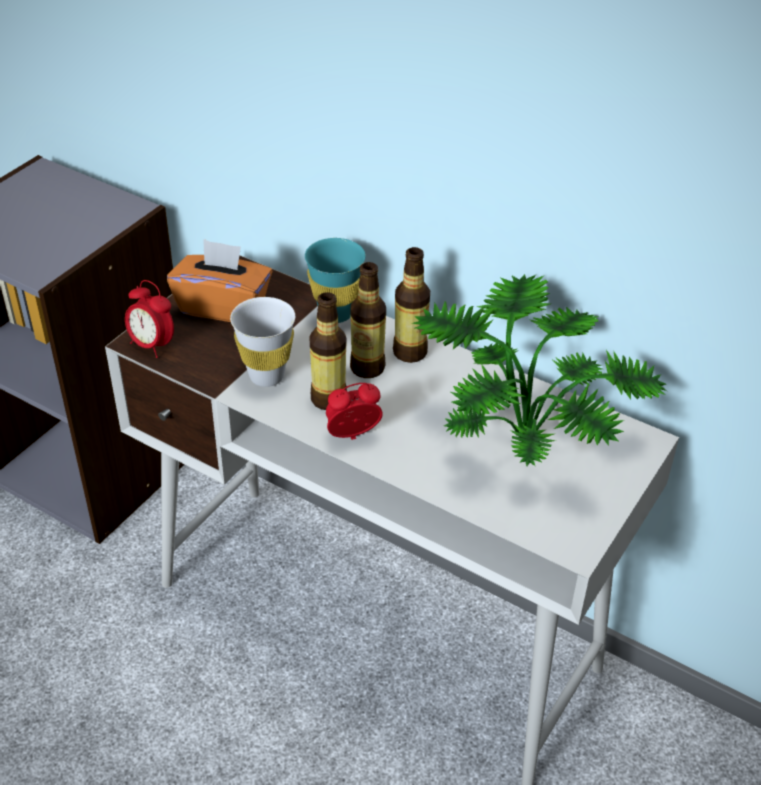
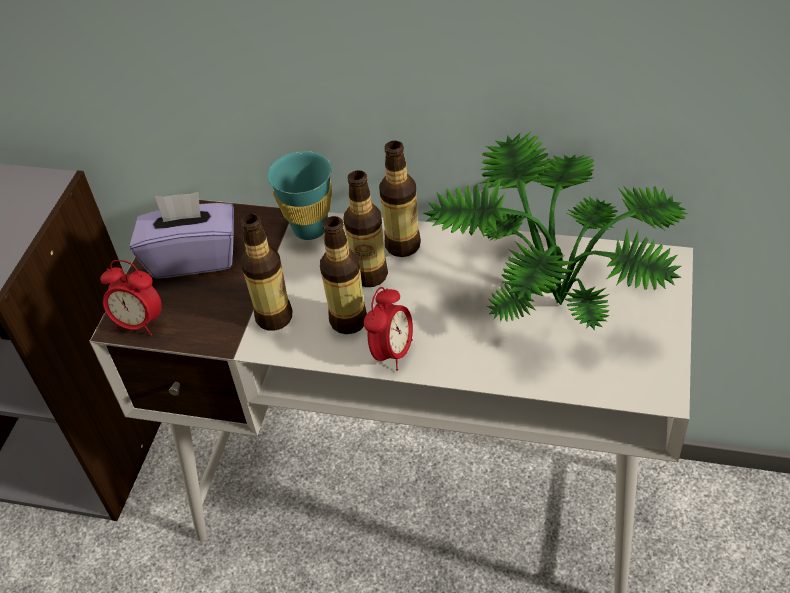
camera: 15 degrees left, 5 degrees up
(223, 306) = (193, 257): orange tissue box -> purple tissue box
(266, 376) = (274, 317): white cup -> bottle
(352, 436) = (392, 352): alarm clock -> alarm clock turned 150 degrees clockwise

